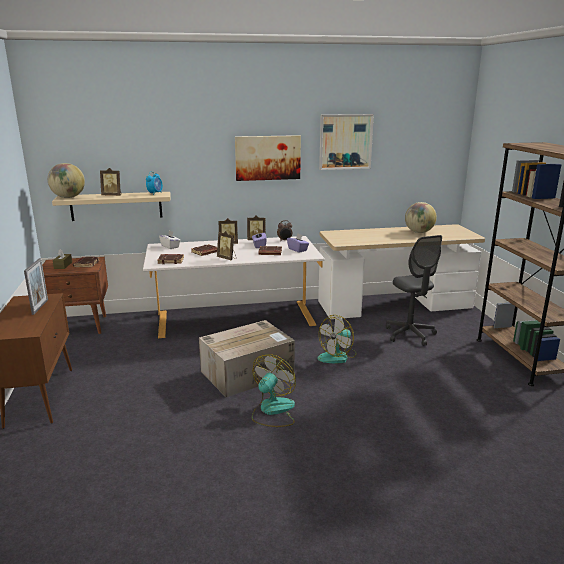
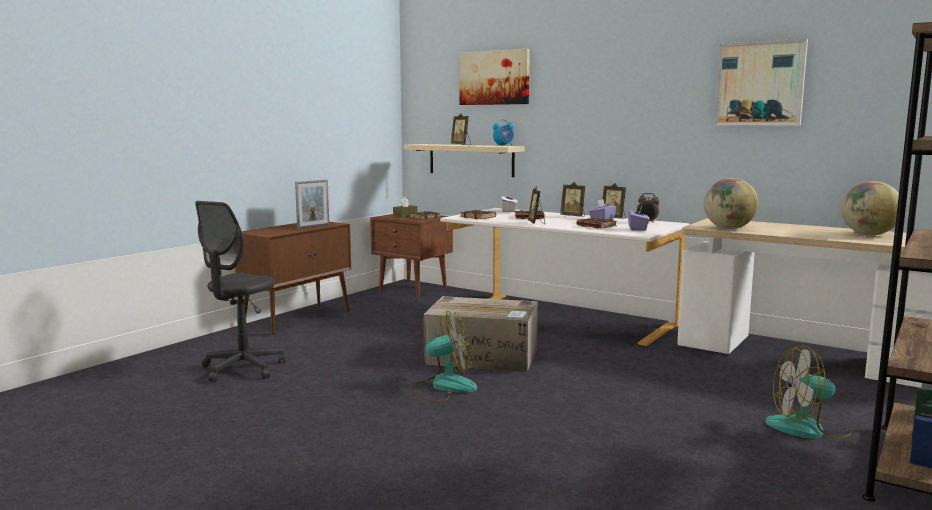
camera: 45 degrees right, 10 degrees down
(68, 197) = (423, 144): globe -> globe (728, 228)
(267, 157) = (642, 106): picture -> picture (494, 78)
(337, 356) = (613, 375): fan -> fan (807, 428)
(410, 334) = (769, 388): grey office chair -> grey office chair (243, 369)

